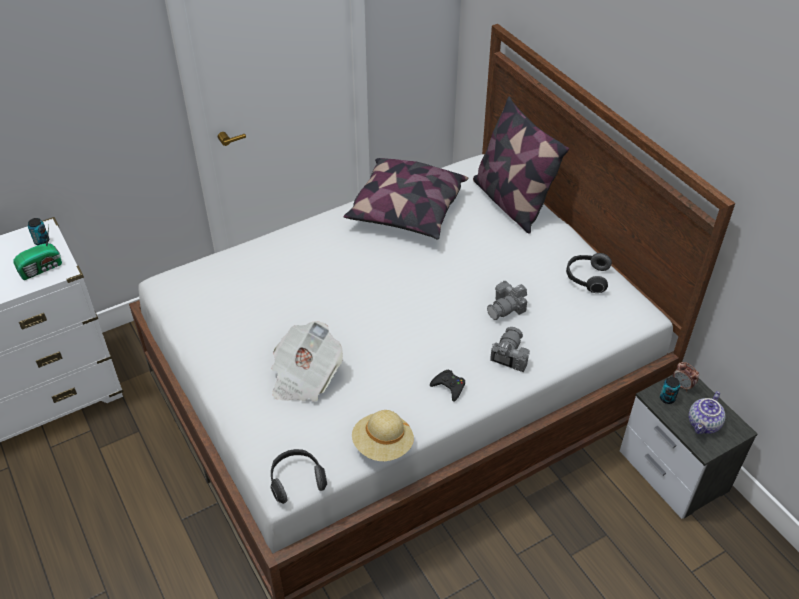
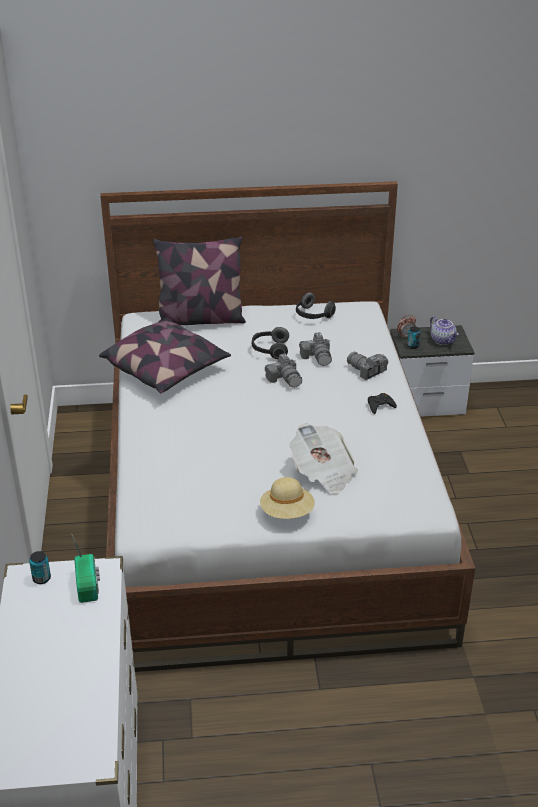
camera: 65 degrees left, 10 degrees down
(296, 480) = (430, 503): headphones -> headphones (270, 350)
(383, 445) = (418, 452): beige hat -> beige hat (287, 512)
(448, 296) = (285, 379): none -> camera

